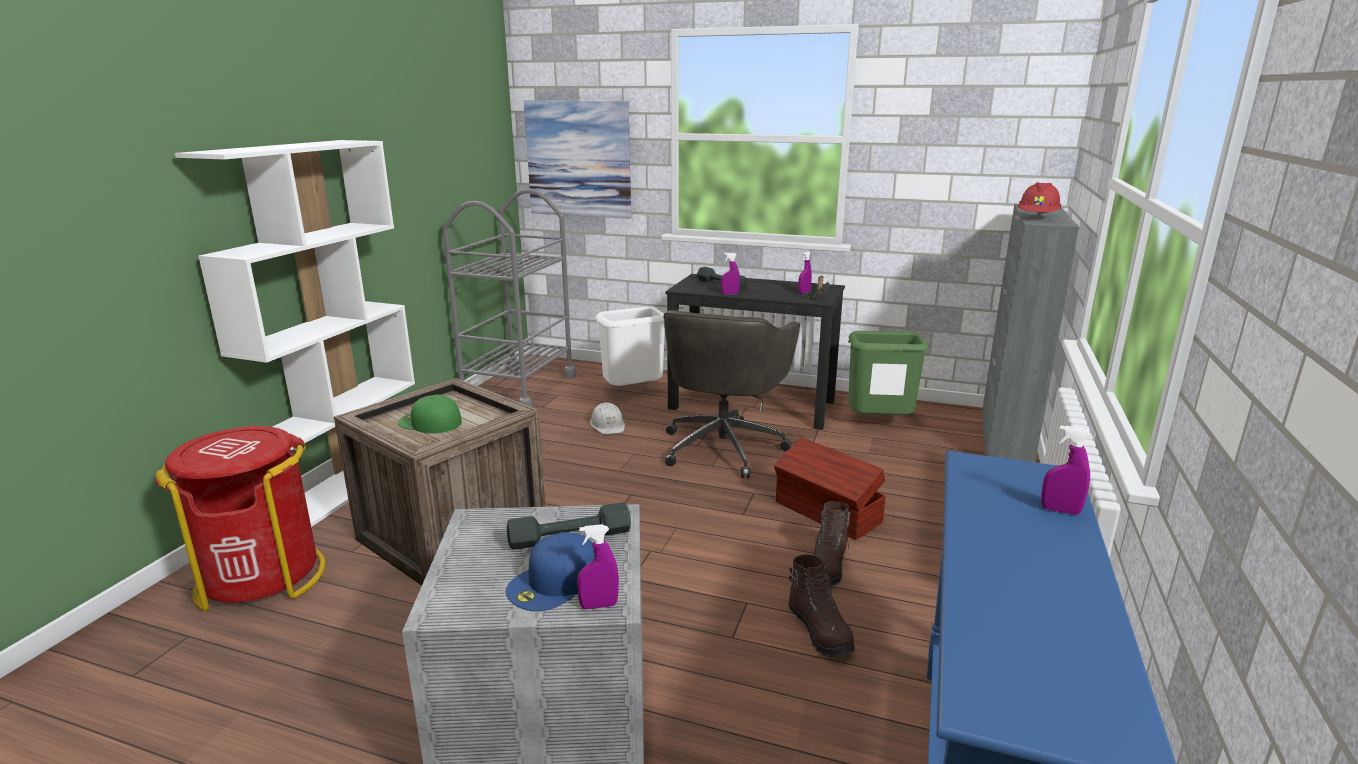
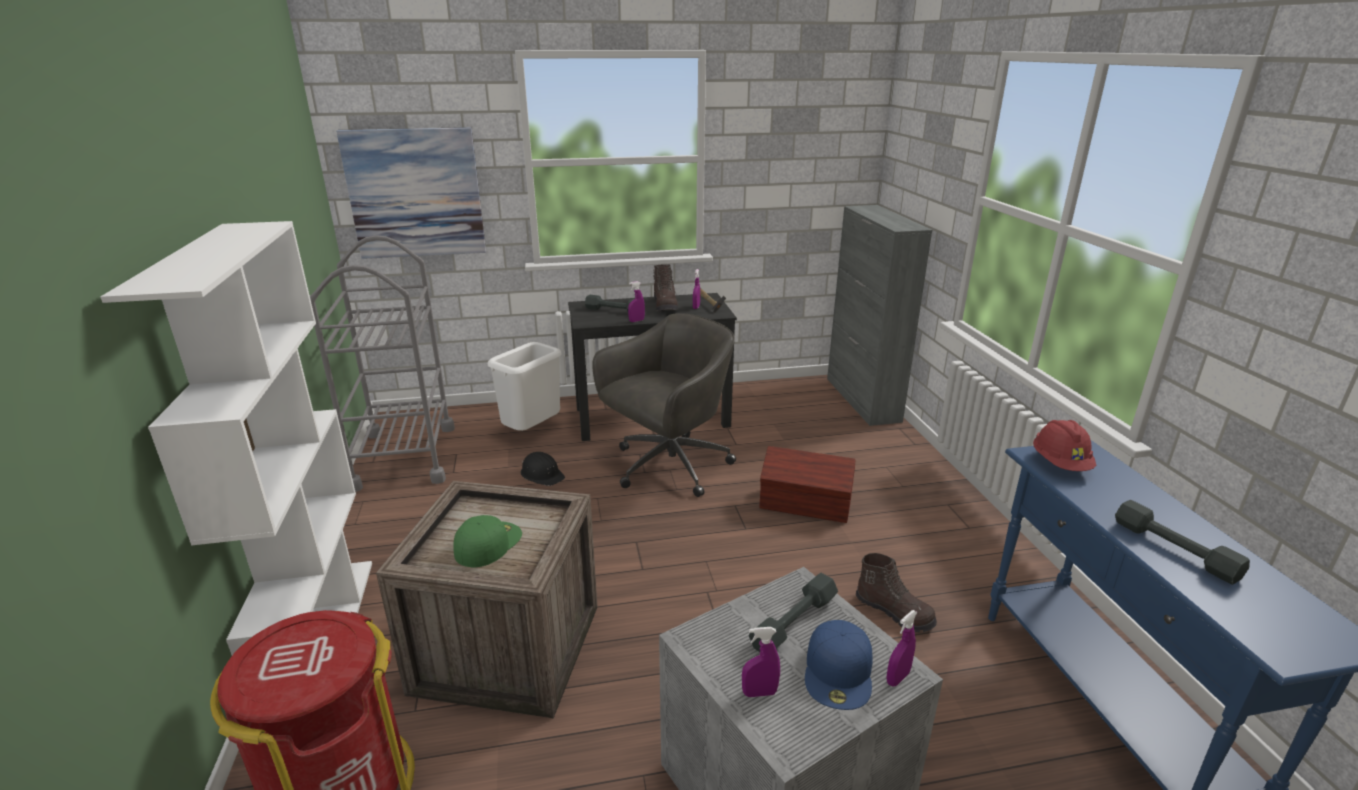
camera: 30 degrees left, 5 degrees up
(429, 422) = (488, 543): green cap -> green cap turned 120 degrees clockwise
(608, 425) = (542, 474): white hard hat -> black hard hat
(724, 446) = (668, 467): grey office chair -> grey office chair turned 120 degrees counterclockwise
(827, 567) = (849, 554): brown boot -> brown boot (665, 306)
(878, 425) = (767, 410): green trash can -> none
(1008, 581) = (1174, 549): none -> grey dumbbell
(1037, 218) = (891, 223): red hard hat -> red hard hat (1060, 464)
(1060, 510) = (1126, 480): purple spray bottle -> purple spray bottle (759, 693)

